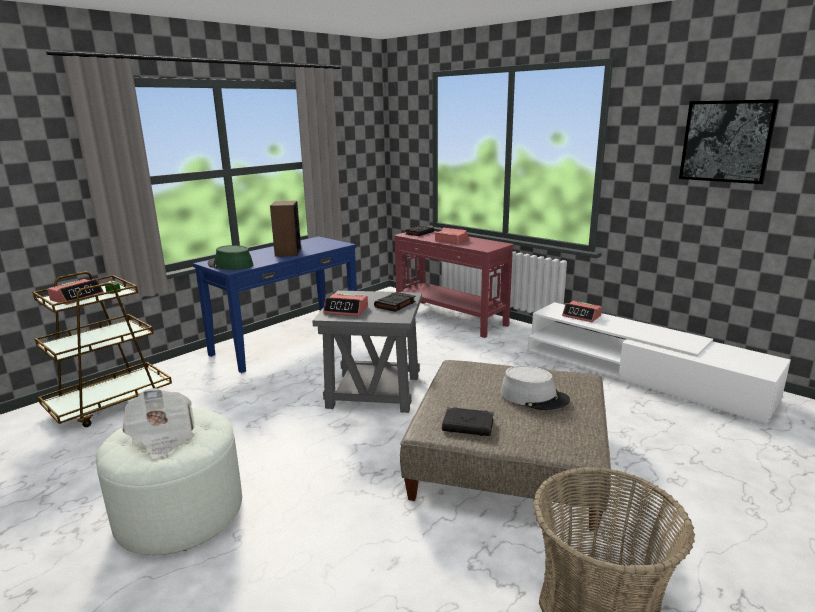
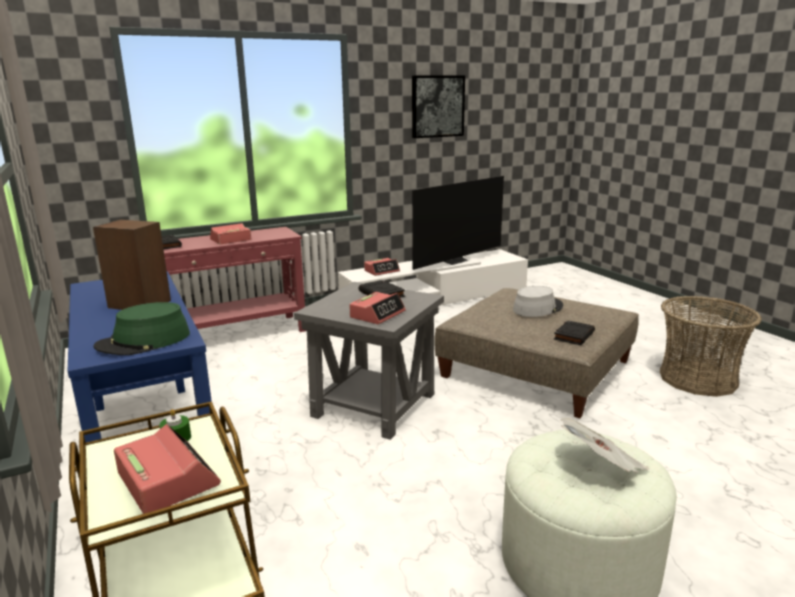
camera: 70 degrees left, 0 degrees up
(674, 340) = (454, 261): none -> television

